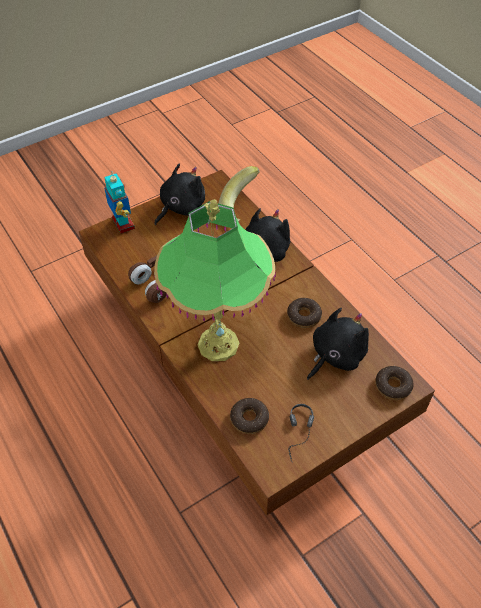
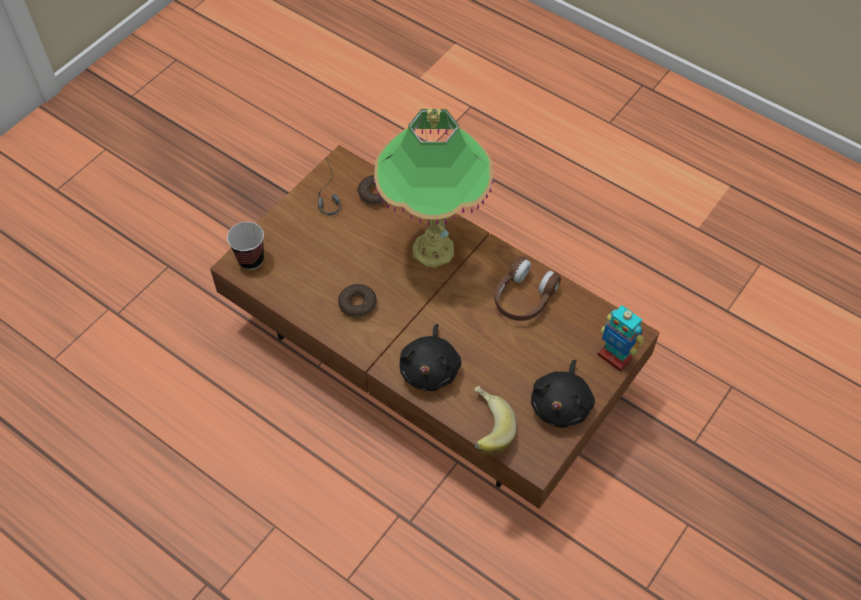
camera: 160 degrees right, 5 degrees up
(335, 355) = (313, 272): black plush toy -> none
(393, 386) = (251, 259): donut -> cup

